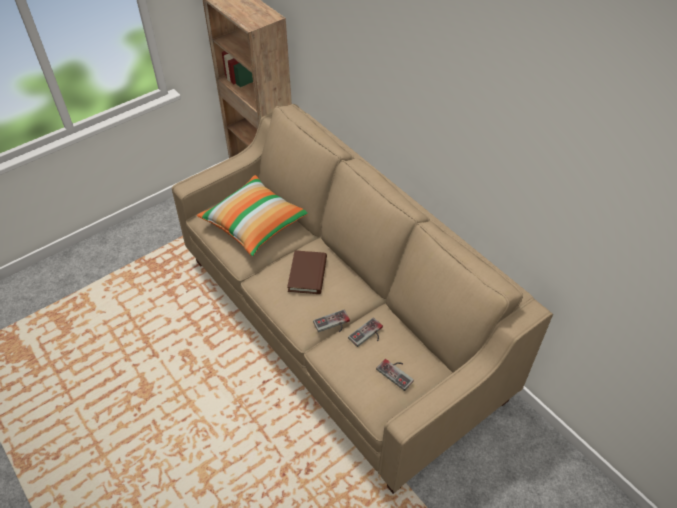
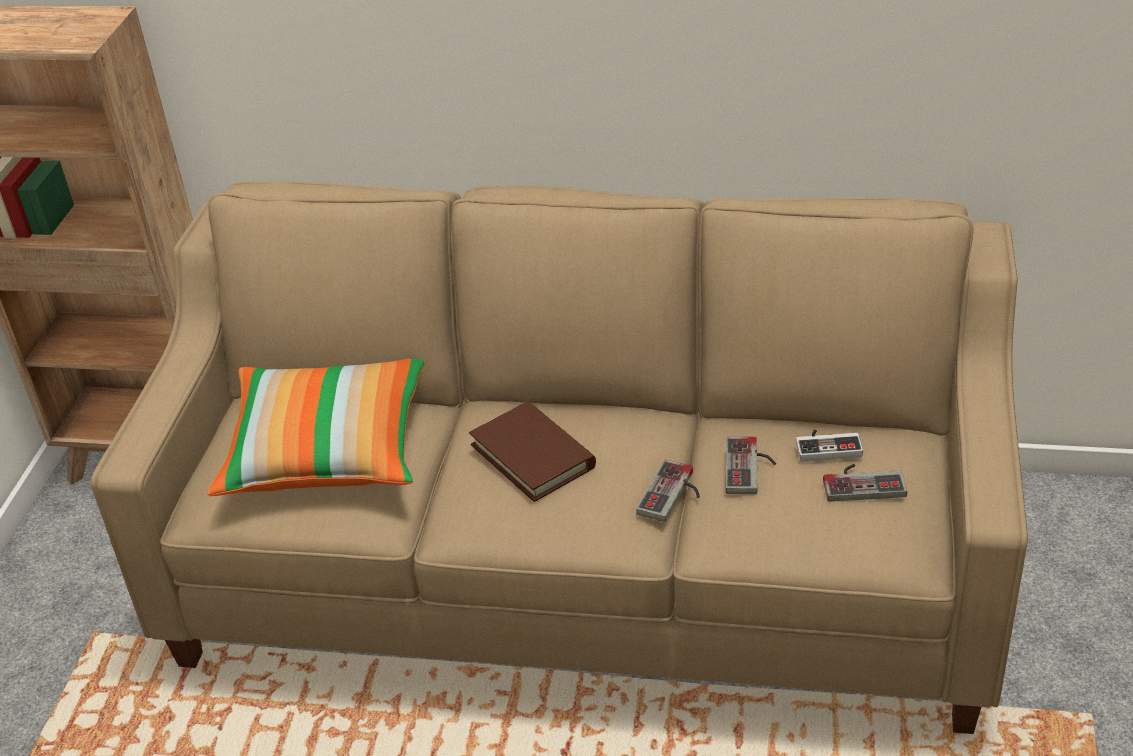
camera: 40 degrees left, 10 degrees down
(404, 349) = (827, 446): none -> game controller

